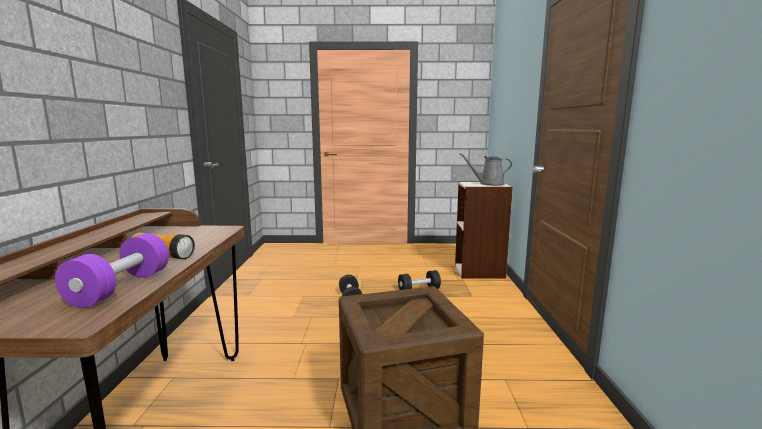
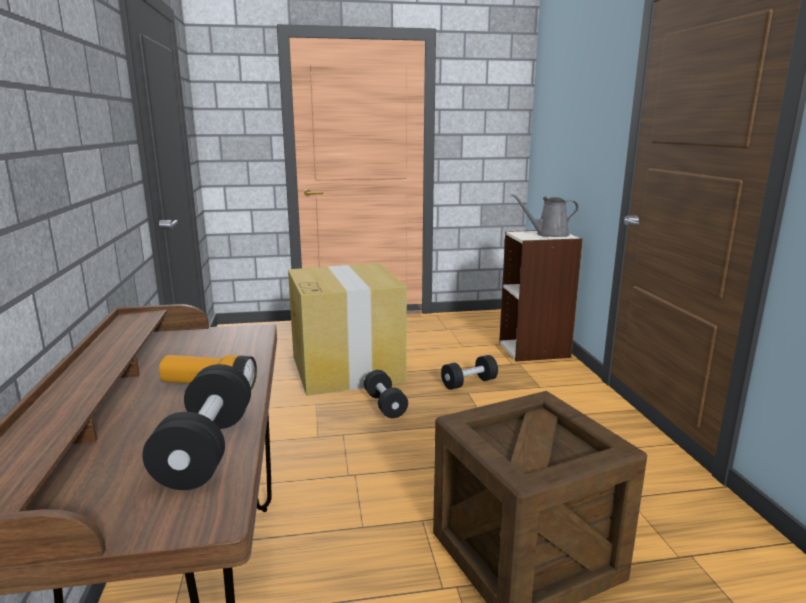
camera: 10 degrees left, 5 degrees up
(121, 288) = (206, 449): purple dumbbell -> black dumbbell
(336, 274) = (346, 368): none -> cardboard box

